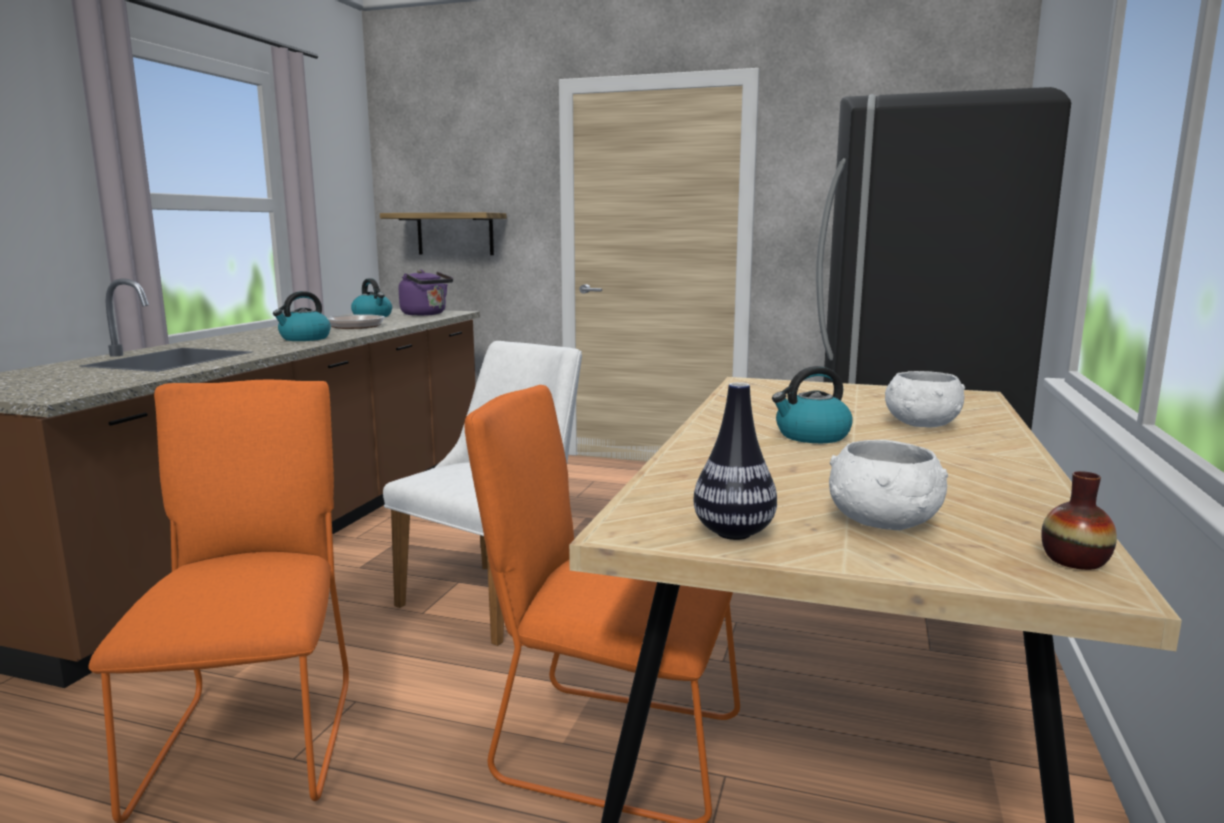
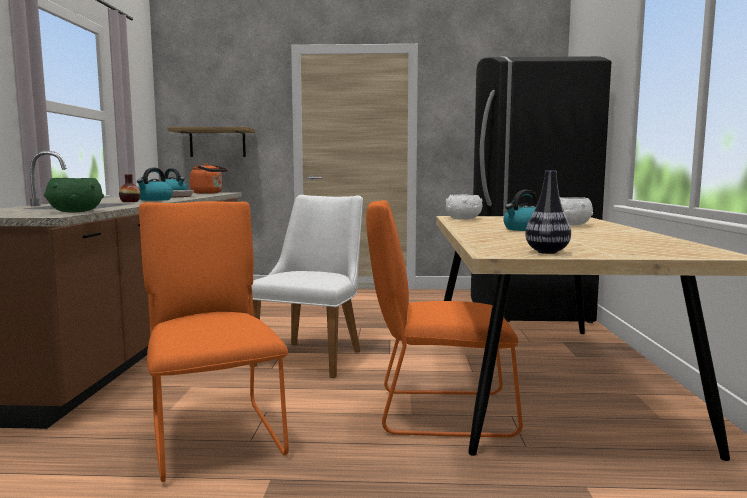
camera: 15 degrees left, 5 degrees down
(111, 382) = (75, 212): none -> green bowl
(426, 314) = (209, 193): purple kettle -> orange kettle
(883, 522) = (609, 247): white bowl -> white bowl (463, 219)
(1074, 560) = (708, 251): vase -> vase (130, 201)

